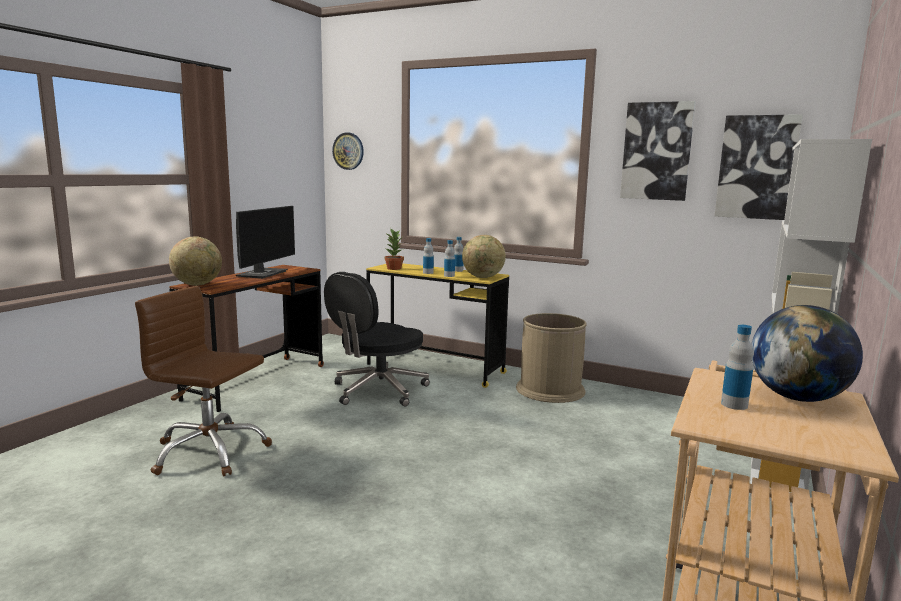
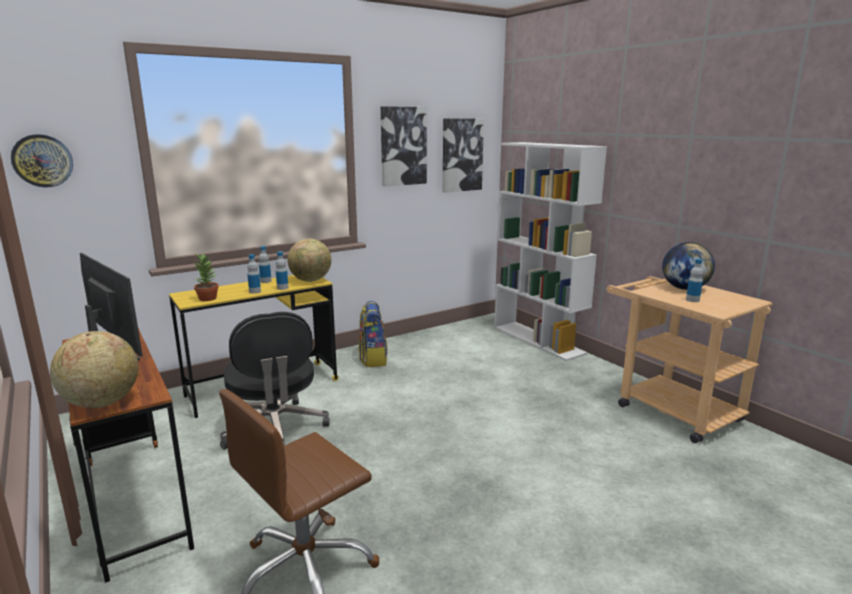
camera: 60 degrees left, 5 degrees up
(550, 389) = (373, 359): brown trash can -> backpack

